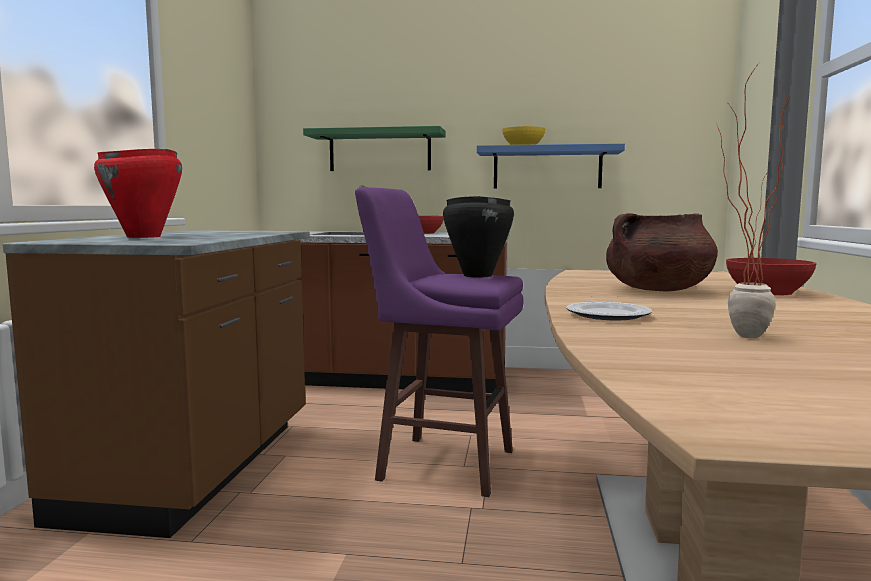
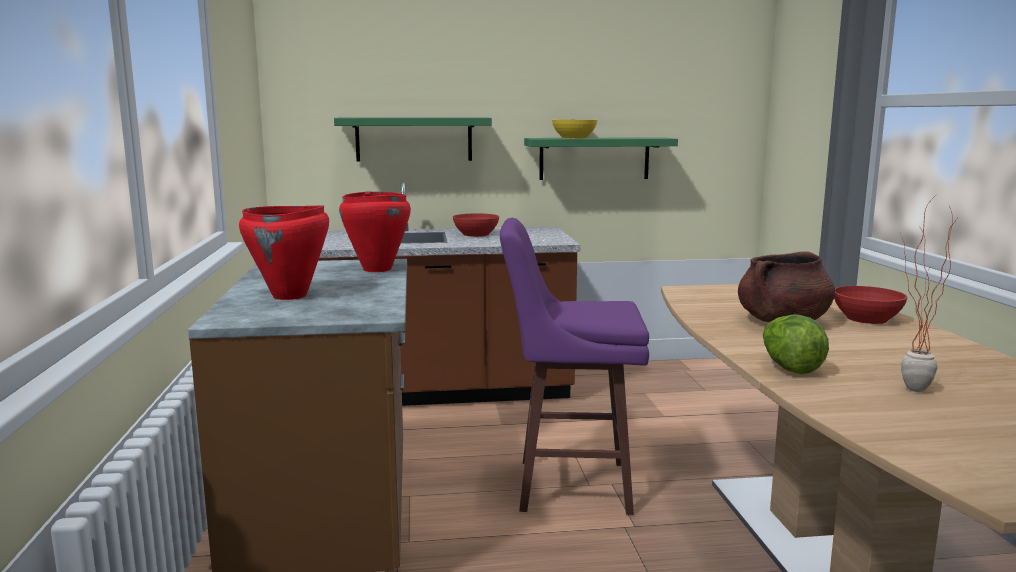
camera: 15 degrees left, 5 degrees up
(263, 232) = (377, 269): none -> red cooking pot
(477, 276) = (604, 307): black cooking pot -> none
(547, 168) = (594, 158): blue shelf -> green shelf
(607, 315) = (789, 368): plate -> lettuce

